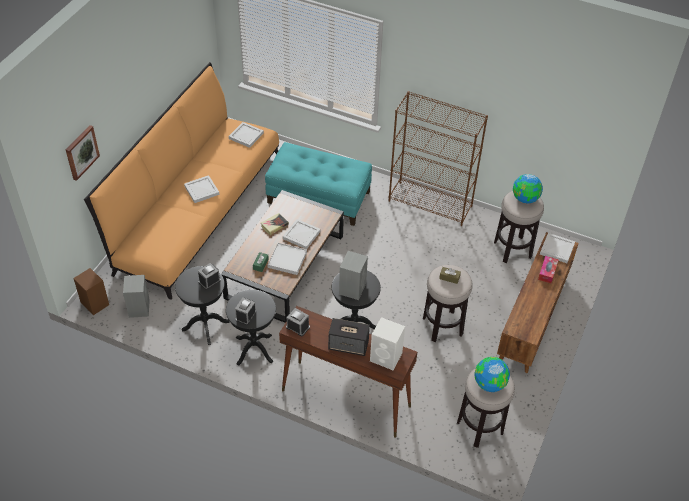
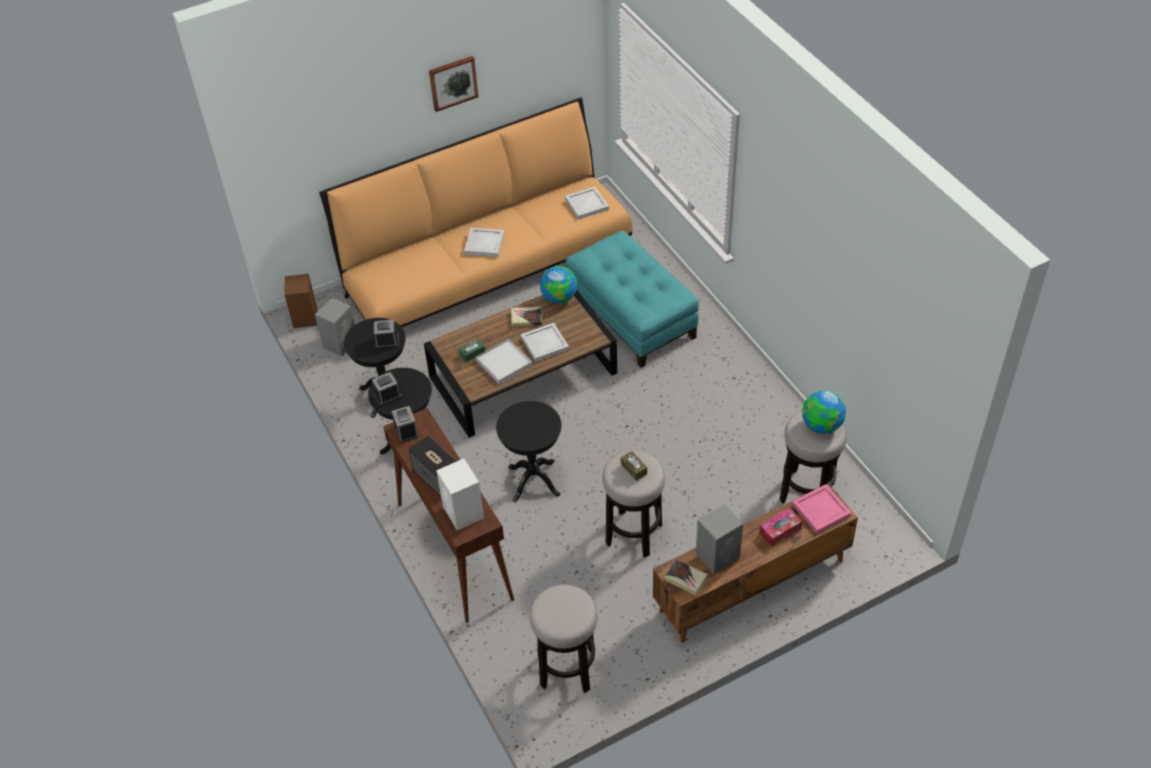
camera: 40 degrees right, 0 degrees up
(81, 152) = (326, 136): picture -> picture (453, 82)
(352, 288) = (523, 425): grey speaker -> grey speaker (718, 555)
(430, 203) = (756, 386): brown bookcase -> none
(489, 383) = (559, 610): globe -> globe (559, 297)
(525, 328) = (686, 579): none -> book
(556, 248) = (821, 509): white tray -> pink tray

